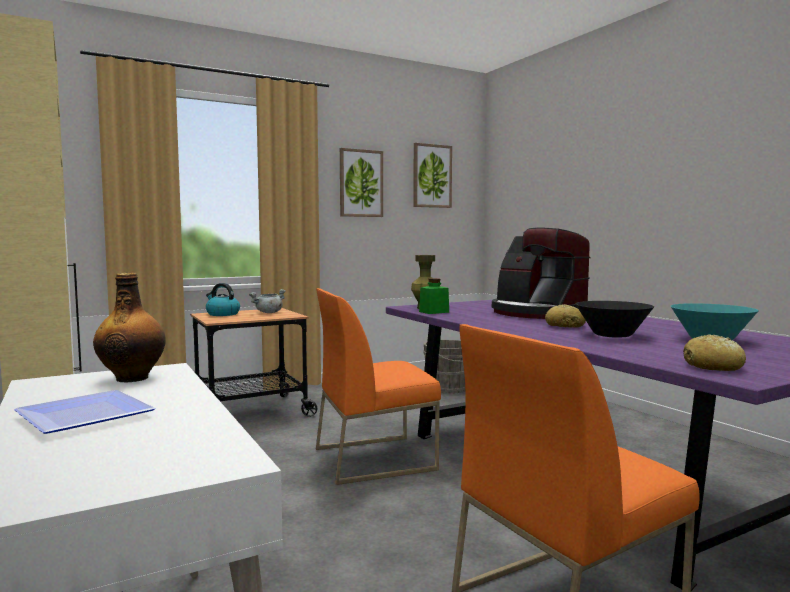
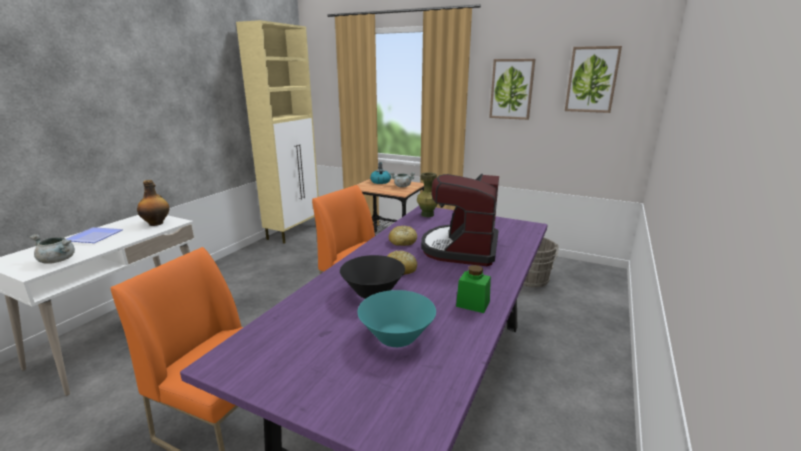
camera: 55 degrees right, 15 degrees up
(192, 442) = (59, 260): none -> grey cooking pot
(434, 312) = (412, 221): green jar -> green jar (473, 304)
(713, 366) = (257, 347): bread -> bread (402, 242)

